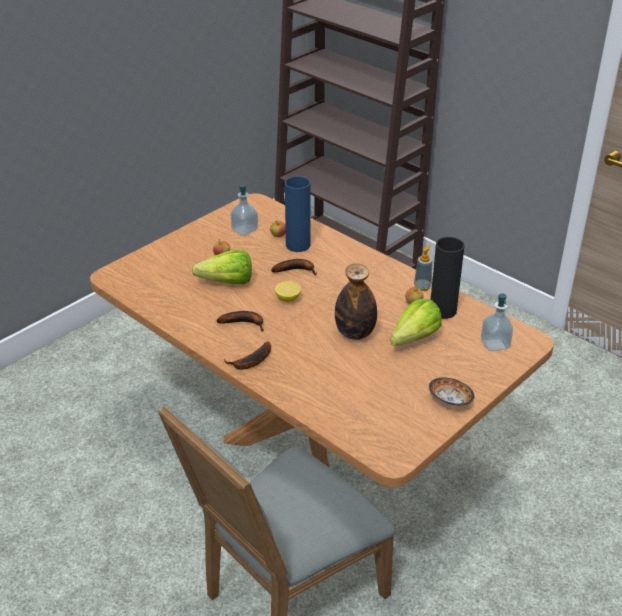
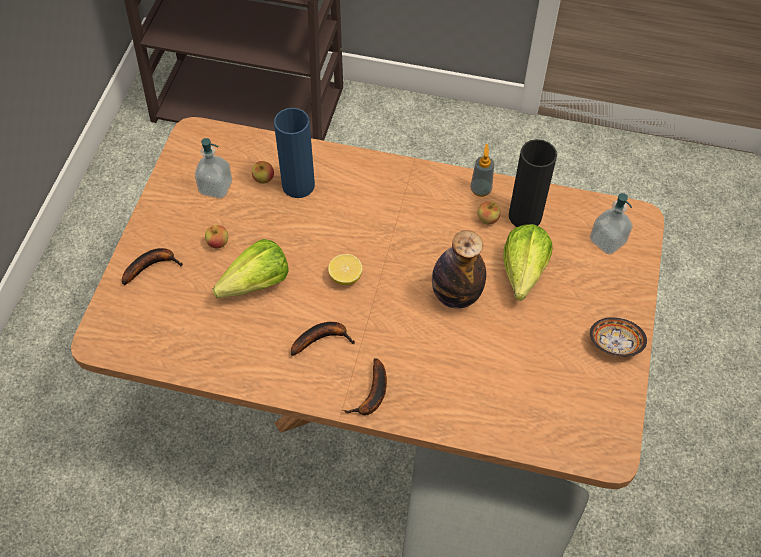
camera: 30 degrees left, 20 degrees up
(296, 270) = (324, 226): banana -> banana (152, 266)

